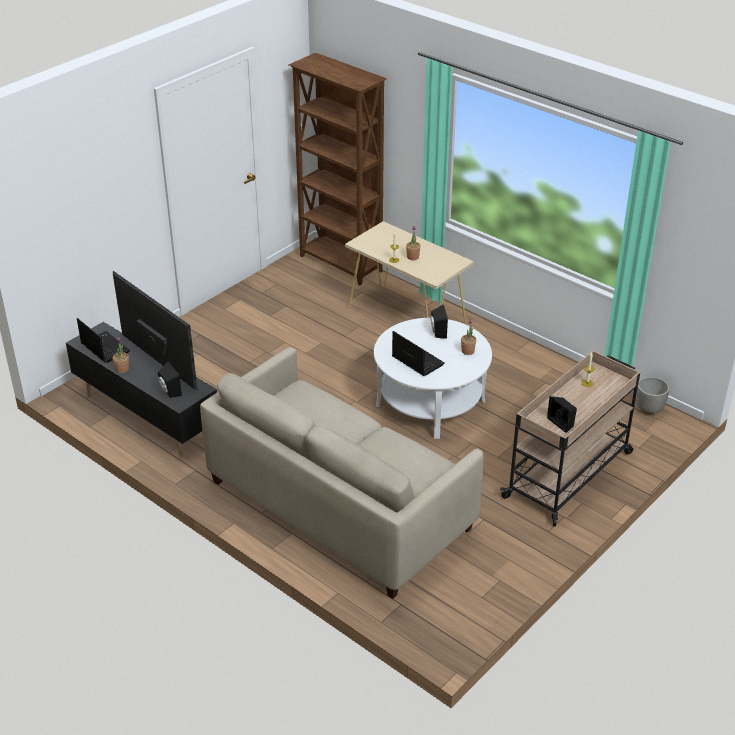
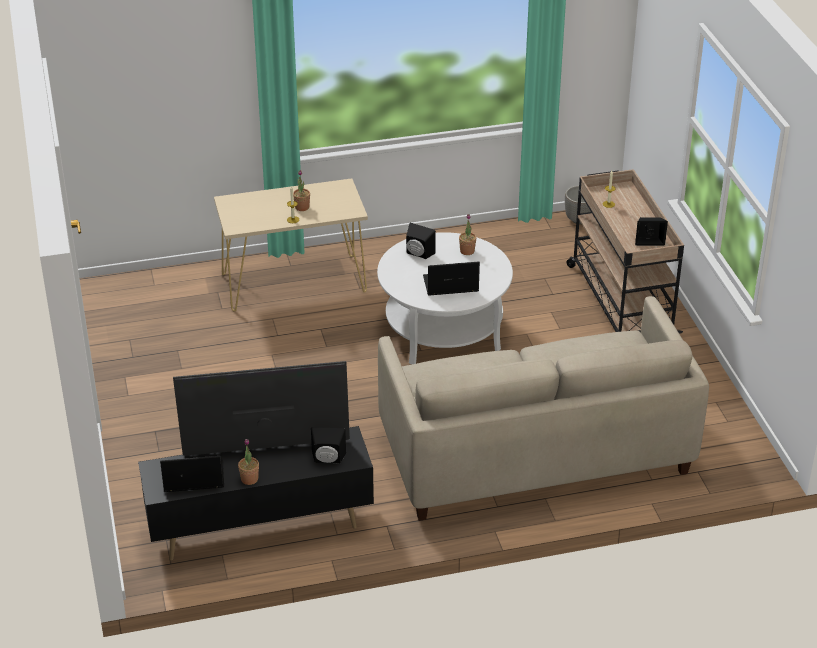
camera: 55 degrees left, 0 degrees up
(340, 264) = (150, 283): brown bookcase -> none

